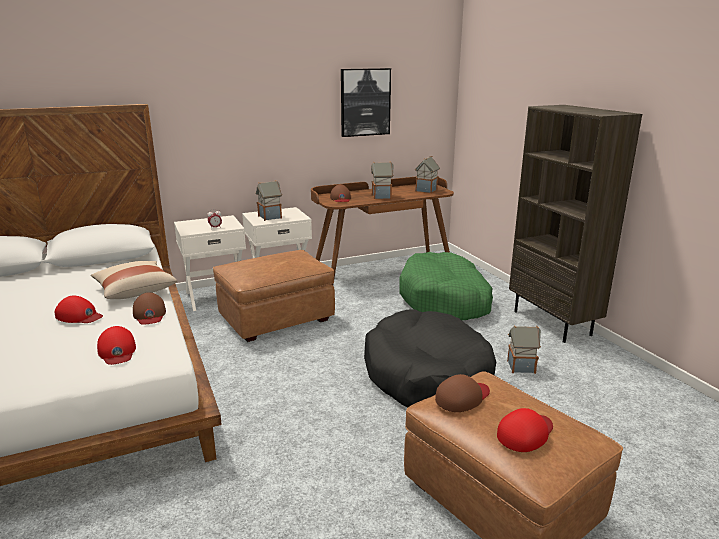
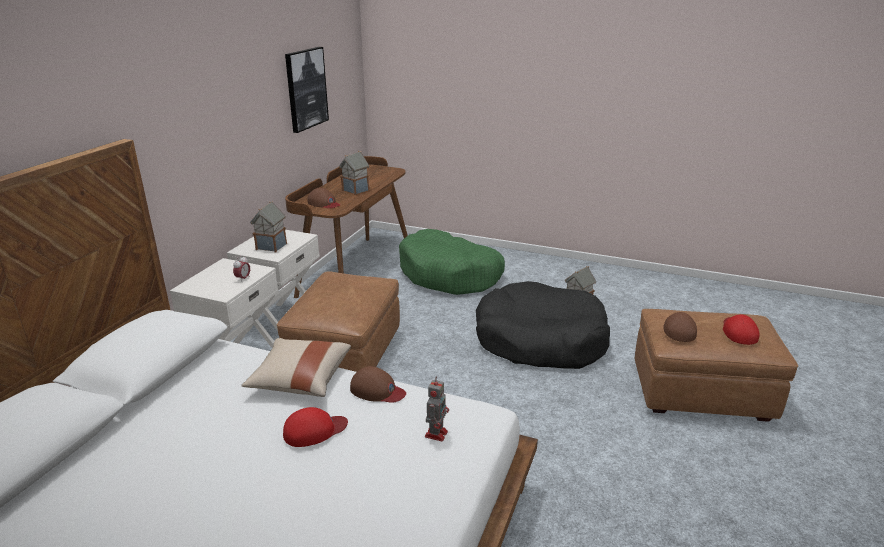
camera: 45 degrees left, 5 degrees up
(117, 351) = (436, 433): red cap -> toy robot
(426, 190) = (377, 173): toy house -> none
(553, 323) = (544, 262): brown bookcase -> none

